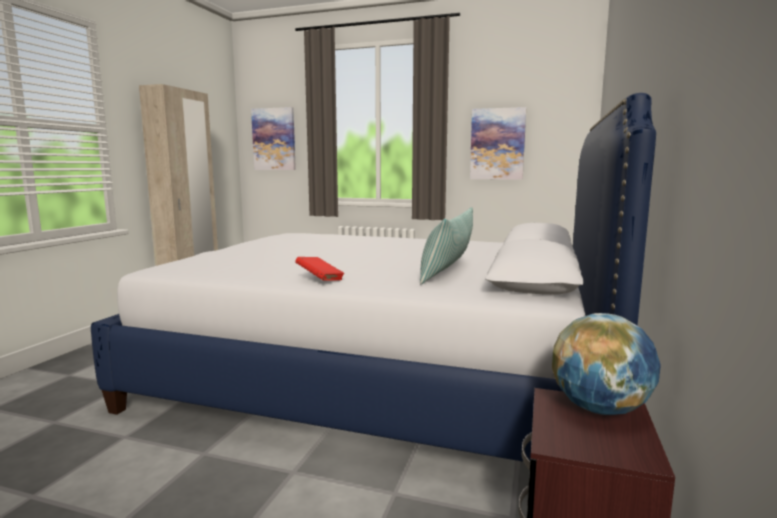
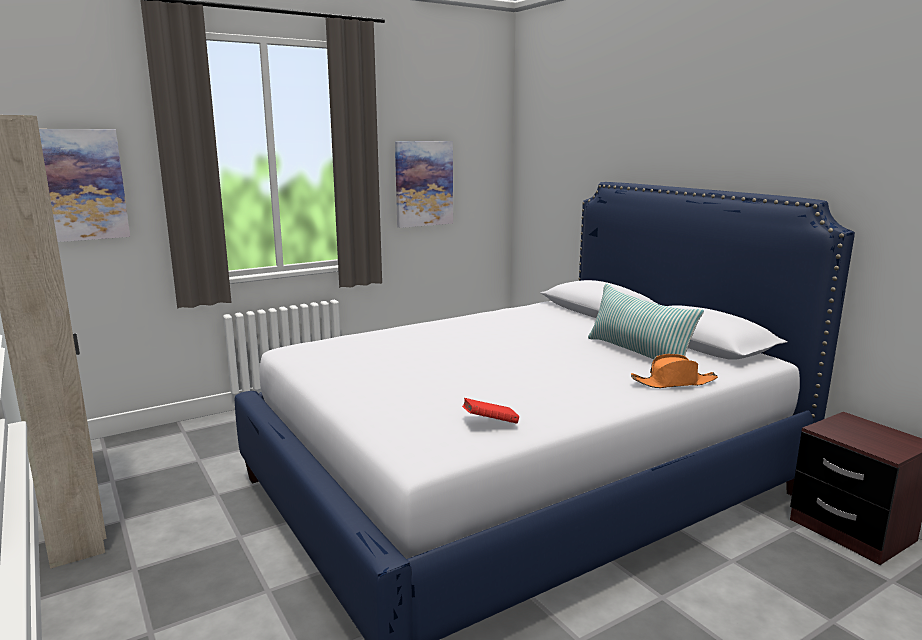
camera: 50 degrees left, 5 degrees up
(320, 279) = (615, 398): red book -> red book (490, 424)
(392, 286) = (674, 383): none -> orange hat
(600, 409) = (848, 425): globe -> none

